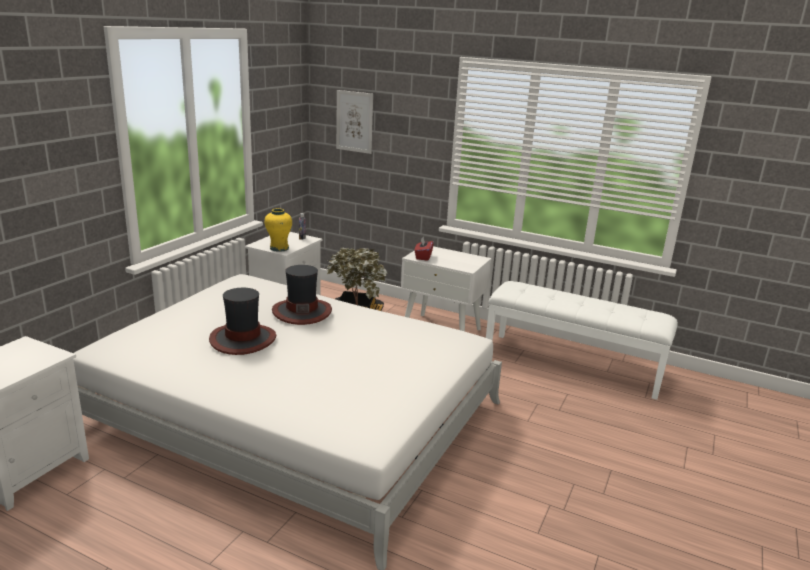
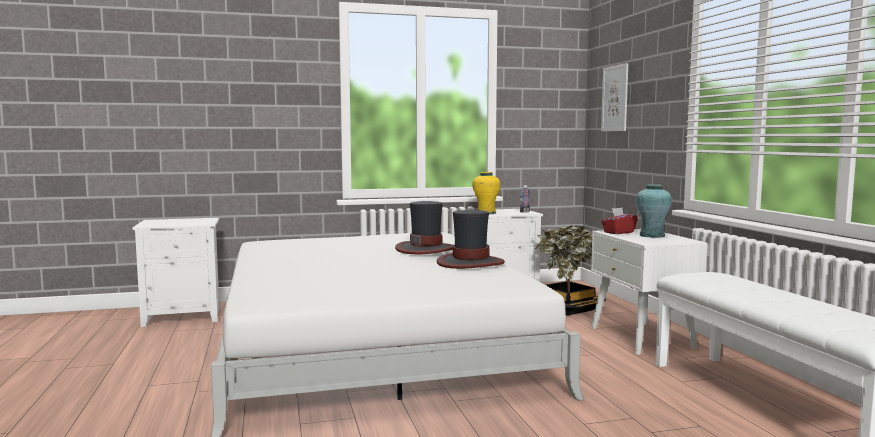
camera: 50 degrees right, 15 degrees down
(243, 339) = (343, 251): hat -> hat (470, 263)
(449, 256) = (651, 235): none -> turquoise vase

